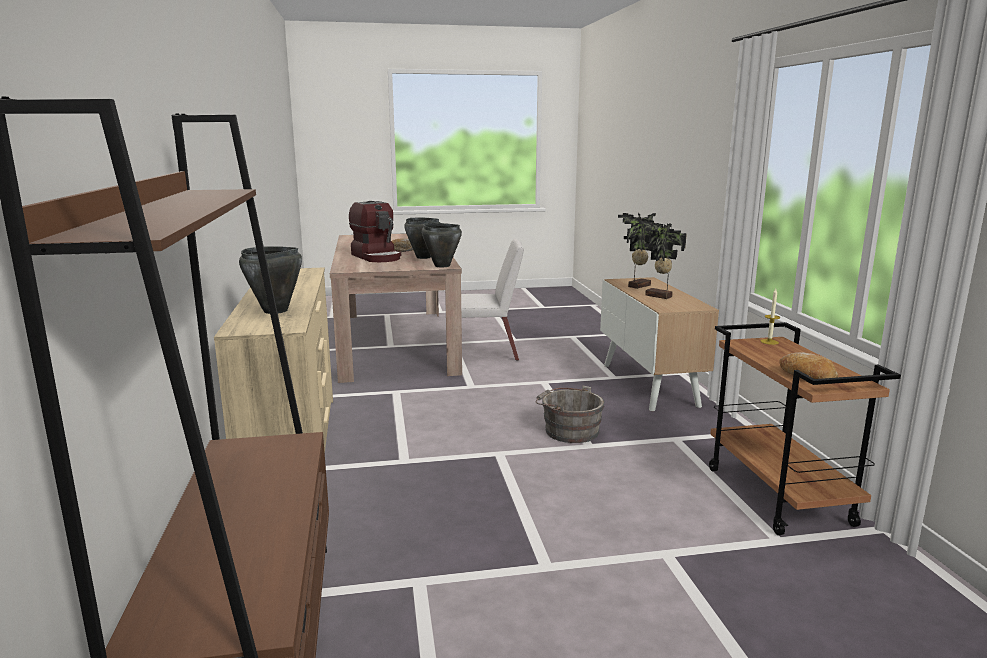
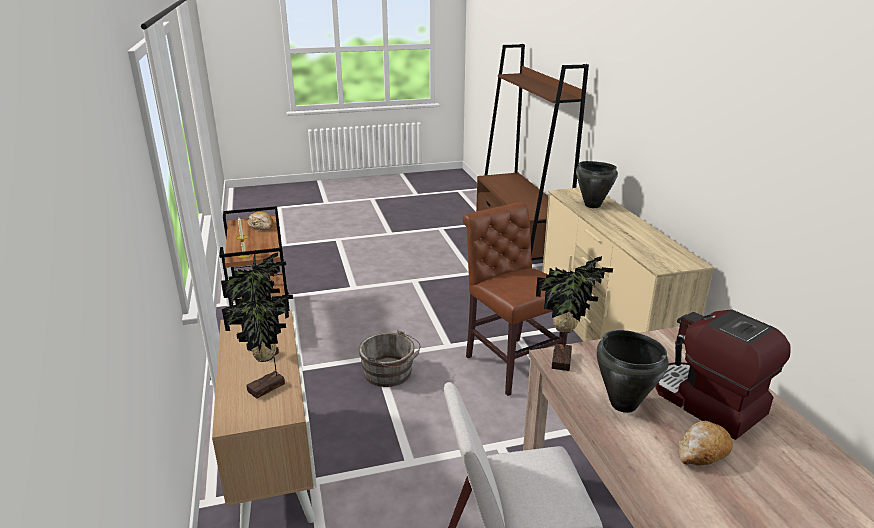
camera: 175 degrees right, 10 degrees up
(431, 434) = (510, 363): none -> brown chair
(442, 265) = (564, 360): black cooking pot -> potted plant

